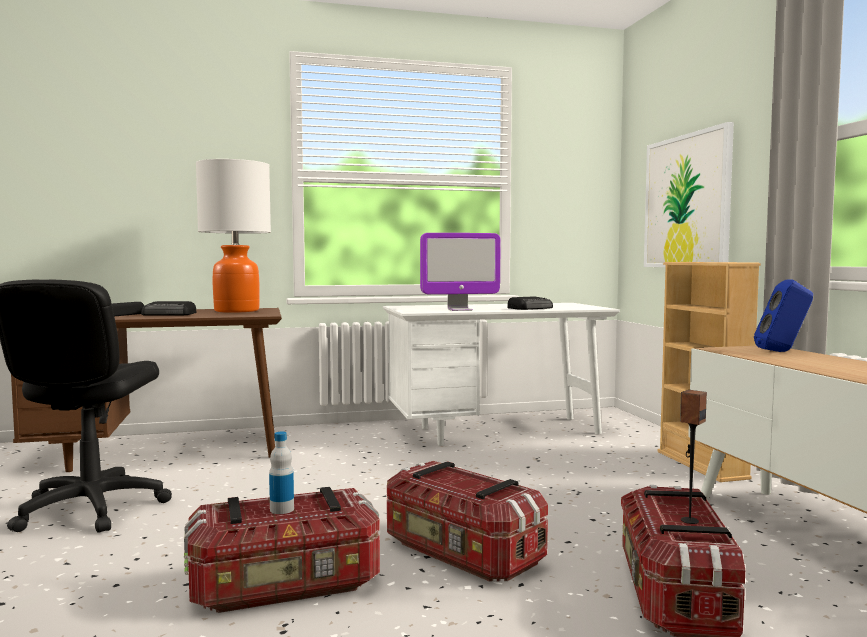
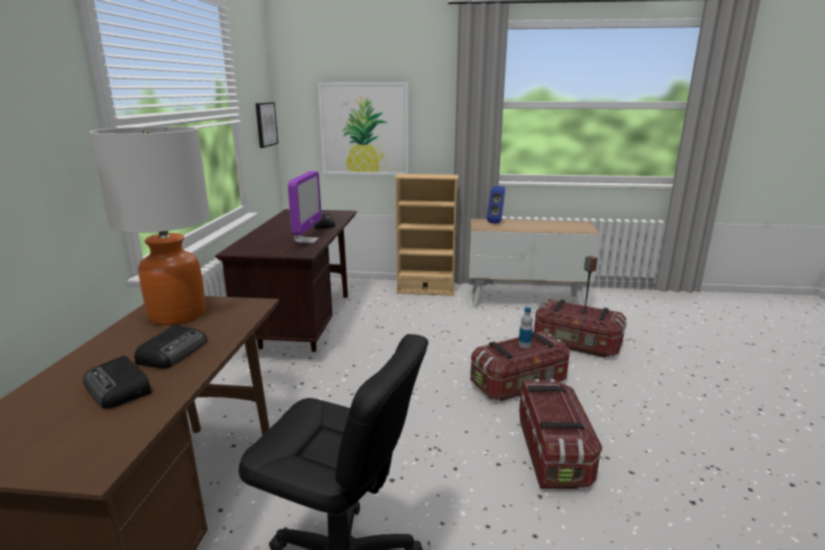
camera: 70 degrees left, 15 degrees up
(282, 509) = (553, 410): bottle -> bottle (524, 345)
(496, 432) = (304, 324): white desk -> brown desk
(584, 202) = (265, 124): none -> picture

